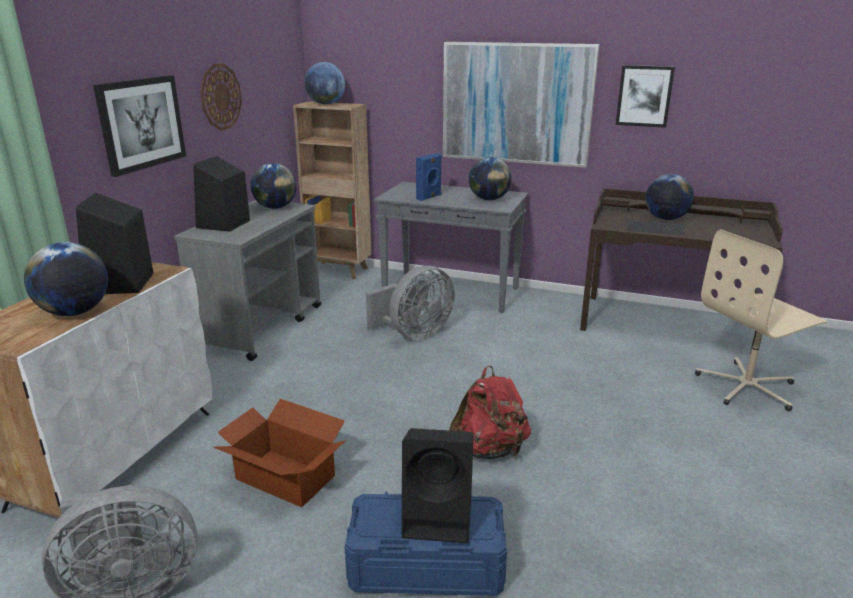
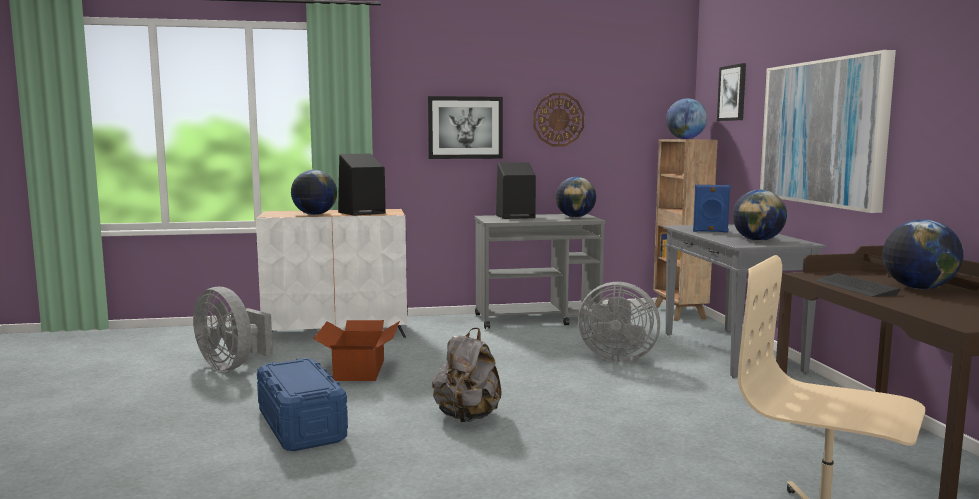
camera: 60 degrees right, 15 degrees down
(440, 517) = (302, 379): black speaker -> none
(489, 450) = (467, 417): red backpack -> grey backpack
(644, 96) = (940, 113): picture -> picture (732, 93)

